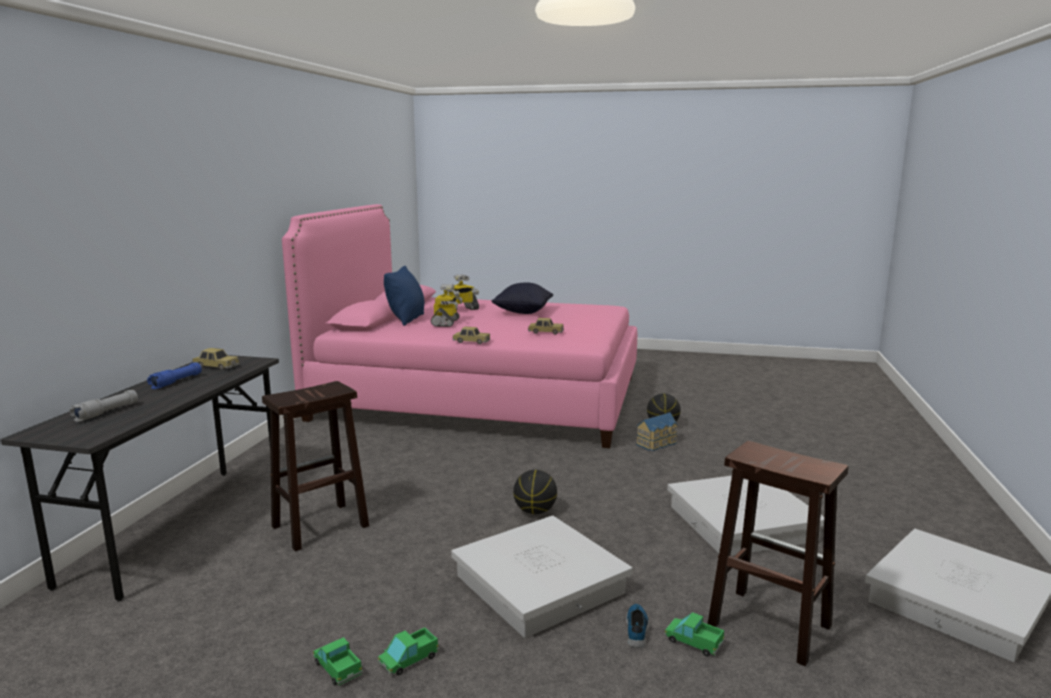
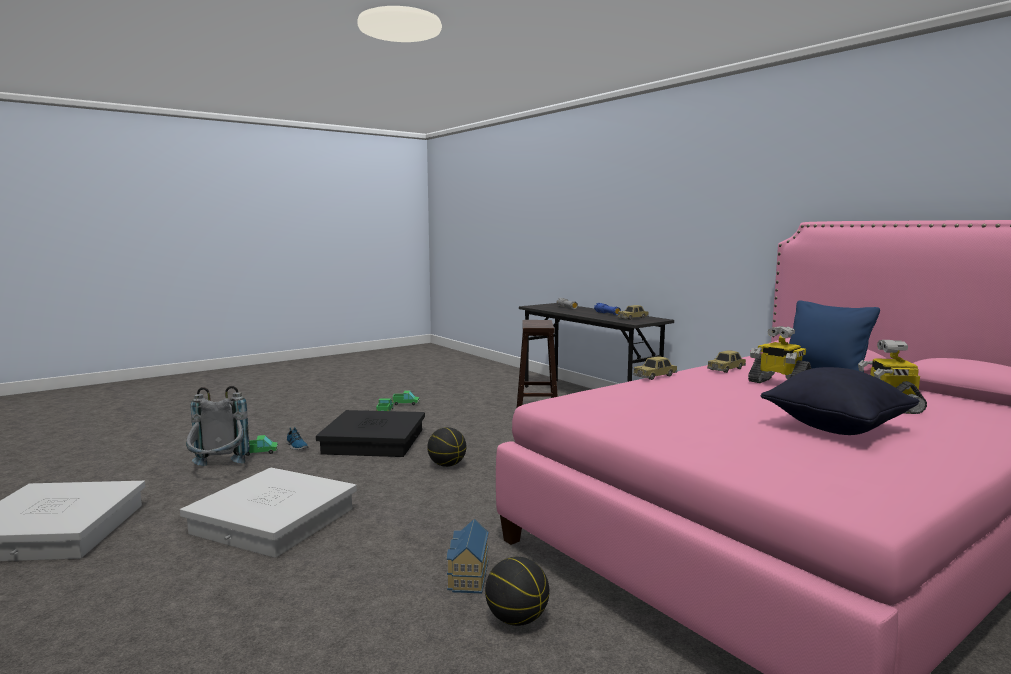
camera: 130 degrees right, 5 degrees down
(540, 584) = (374, 441): white storage box -> black storage box
(545, 332) = (644, 399): toy car -> toy car (726, 369)
(767, 625) = (218, 470): brown stool -> grey backpack

